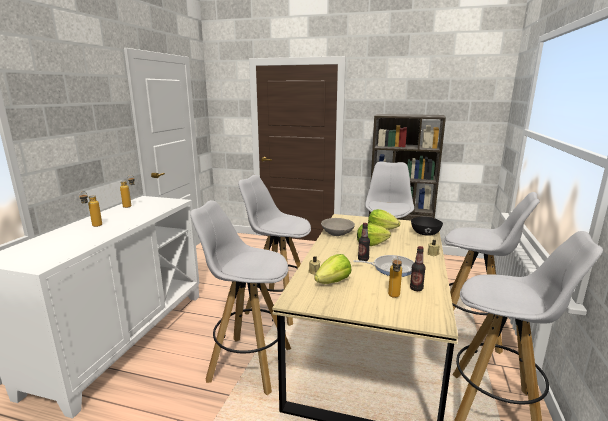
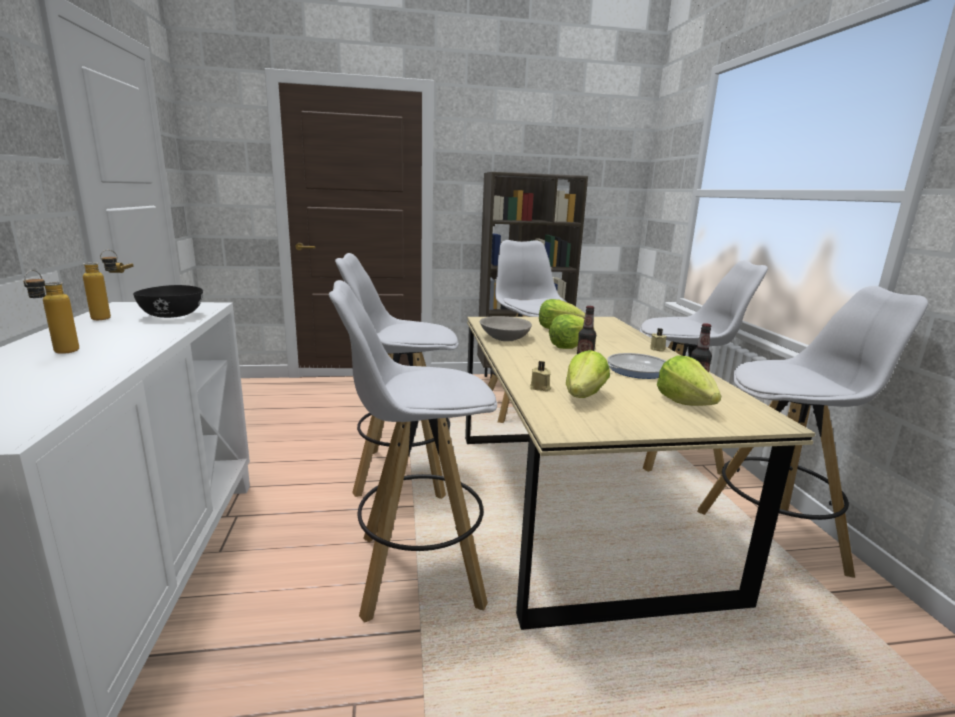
camera: 25 degrees left, 0 degrees up
(394, 297) = (685, 402): bottle -> lettuce
(425, 233) = (617, 328): black bowl -> black bowl (172, 316)

